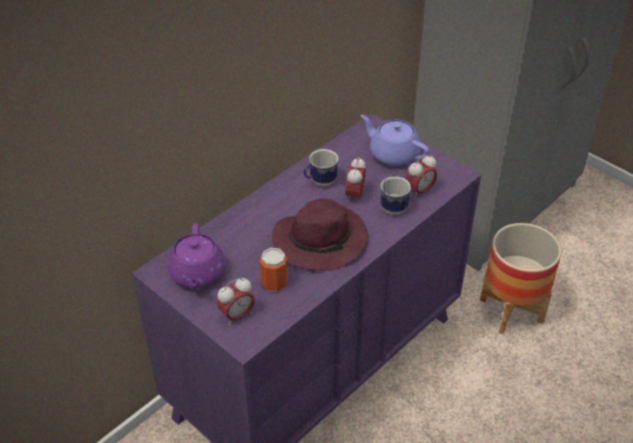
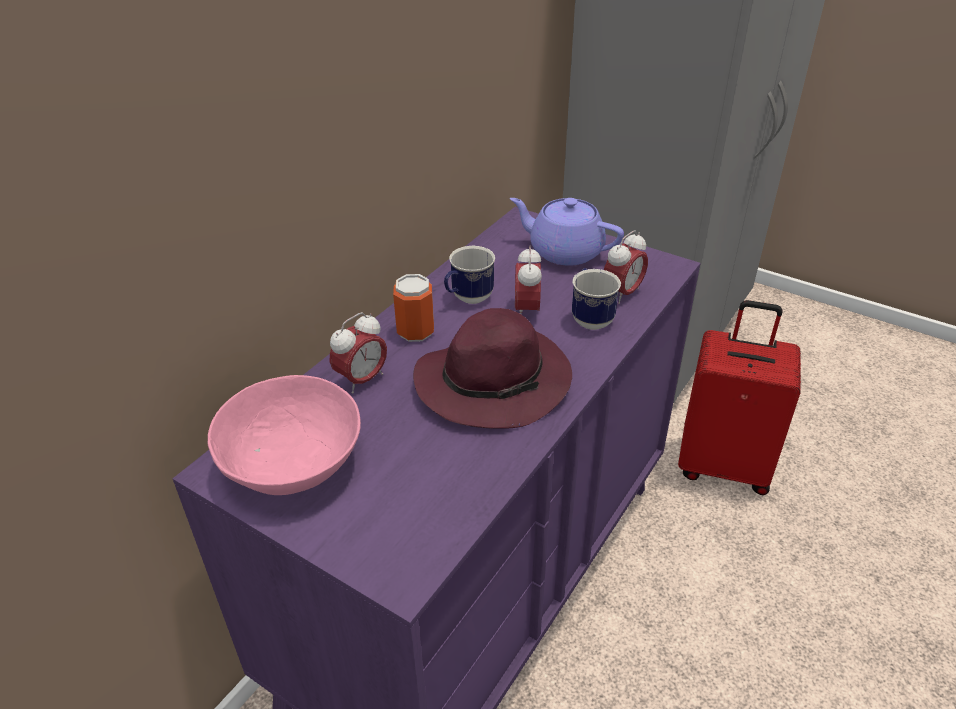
camera: 10 degrees left, 5 degrees down
(197, 274) = (294, 464): purple teapot -> pink bowl
(237, 315) = (379, 527): alarm clock -> alarm clock (362, 380)
(274, 283) = (434, 460): can -> can (415, 331)
(512, 310) = (723, 465): planter -> red suitcase

